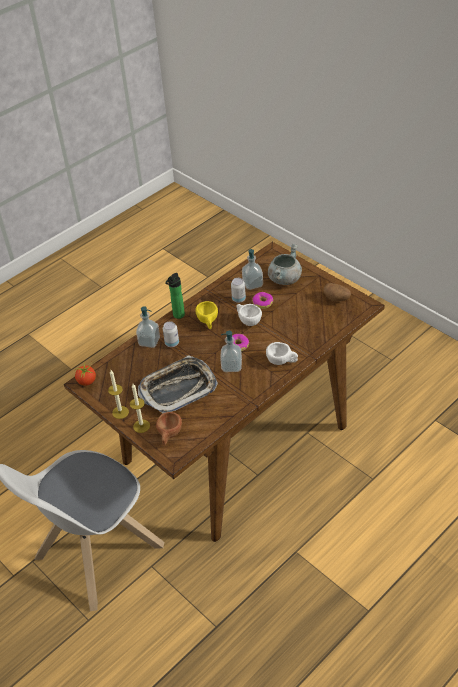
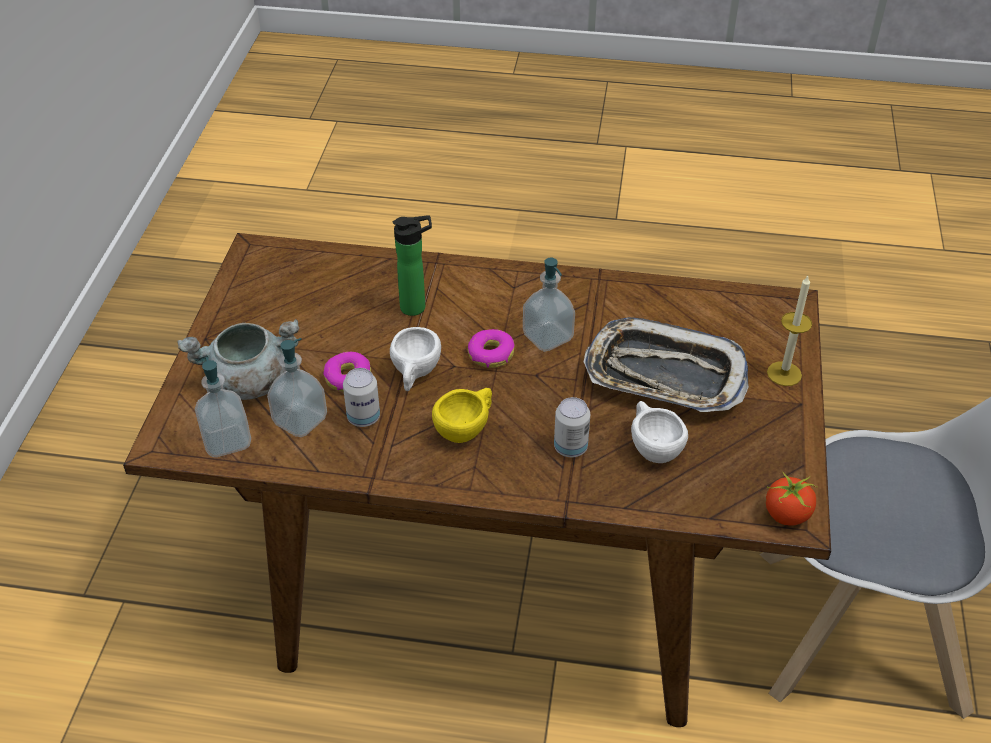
camera: 130 degrees left, 0 degrees up
(120, 412) = (791, 418): candle -> none
(149, 341) = (598, 485): soap dispenser -> soap dispenser (227, 441)
(169, 435) = (761, 331): brown cup -> none
(178, 316) = (490, 484): bottle -> bottle (417, 307)
(282, 361) = (479, 285): white cup -> white cup (652, 446)
(337, 298) = (262, 289): potato -> none

